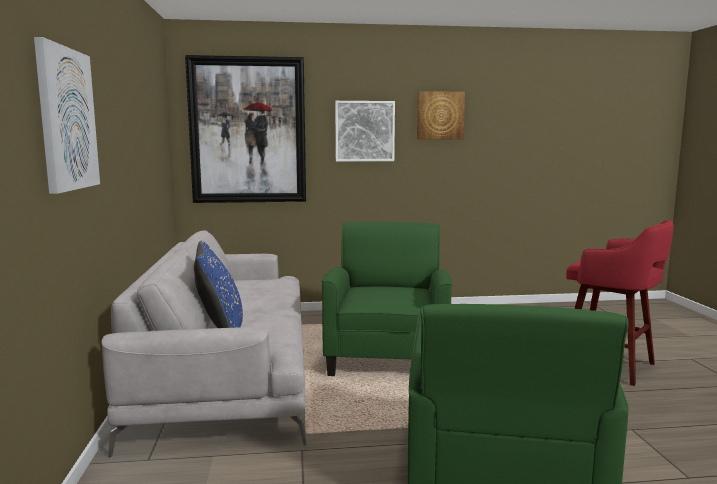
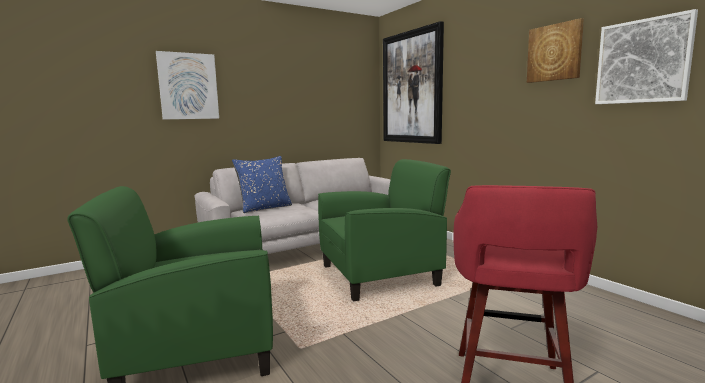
camera: 65 degrees right, 0 degrees up
(364, 131) = (483, 79): picture -> picture (642, 61)

